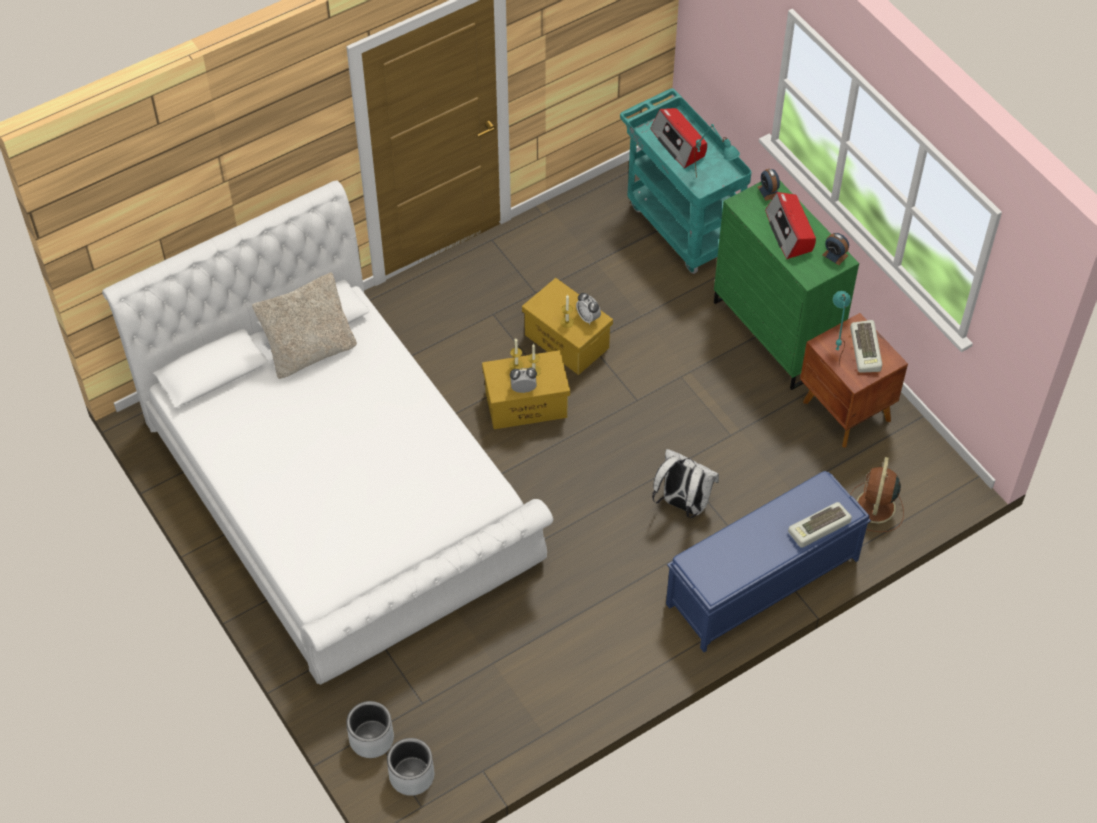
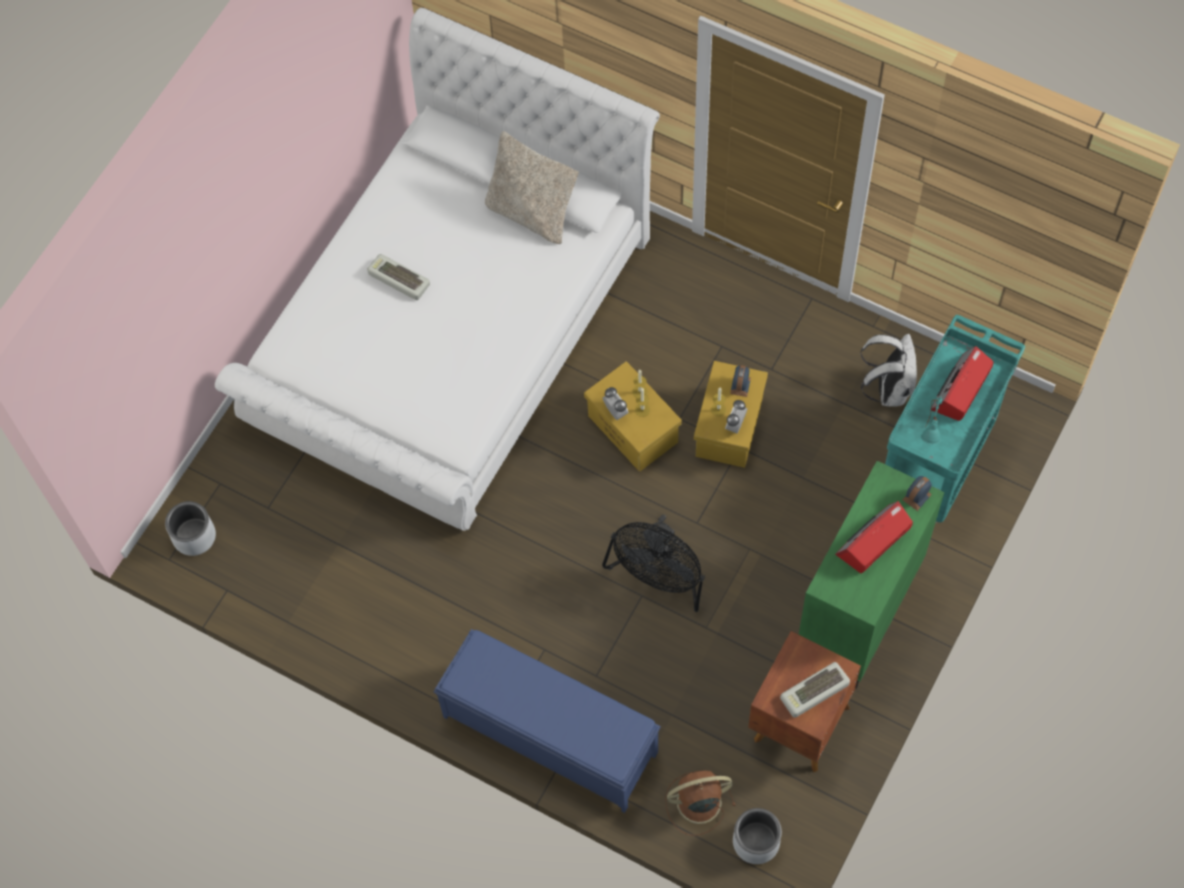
camera: 65 degrees right, 10 degrees up
(371, 739) = (213, 486): grey planter -> grey planter (755, 841)
(662, 444) = (658, 570): none -> black fan
(682, 504) = (599, 621): white backpack -> white backpack (888, 388)
(819, 528) = (581, 746): keyboard -> keyboard (397, 280)
(833, 350) = (794, 661): turquoise table lamp -> none
(835, 255) = (870, 598): alarm clock -> alarm clock (740, 385)

